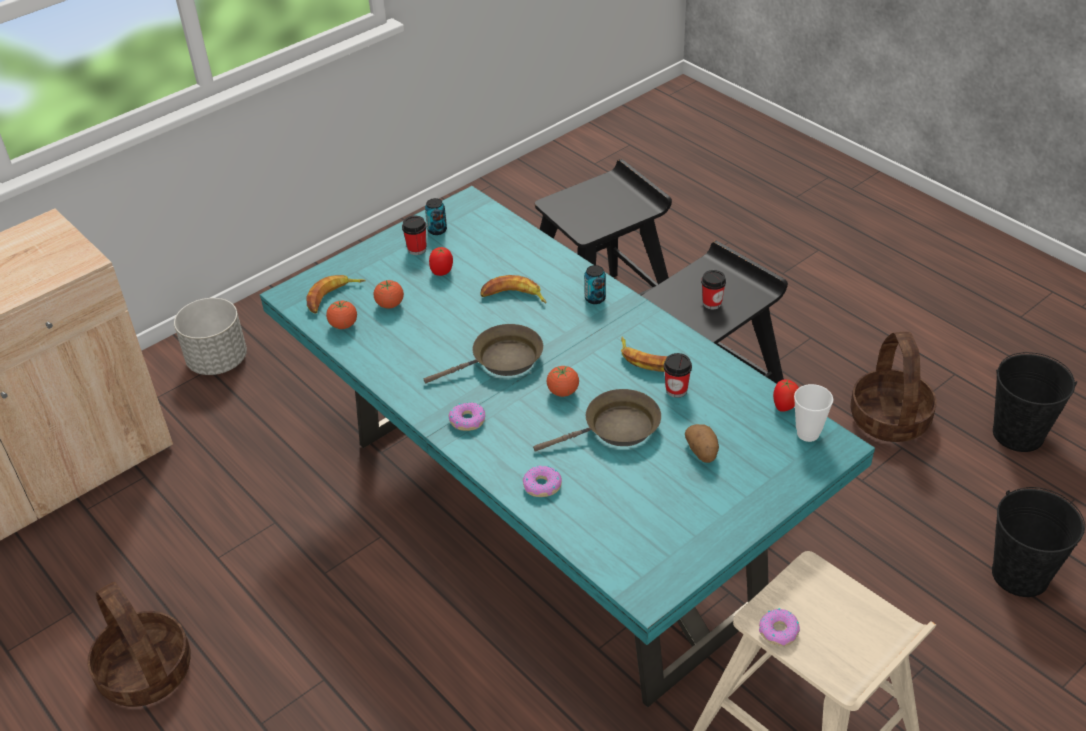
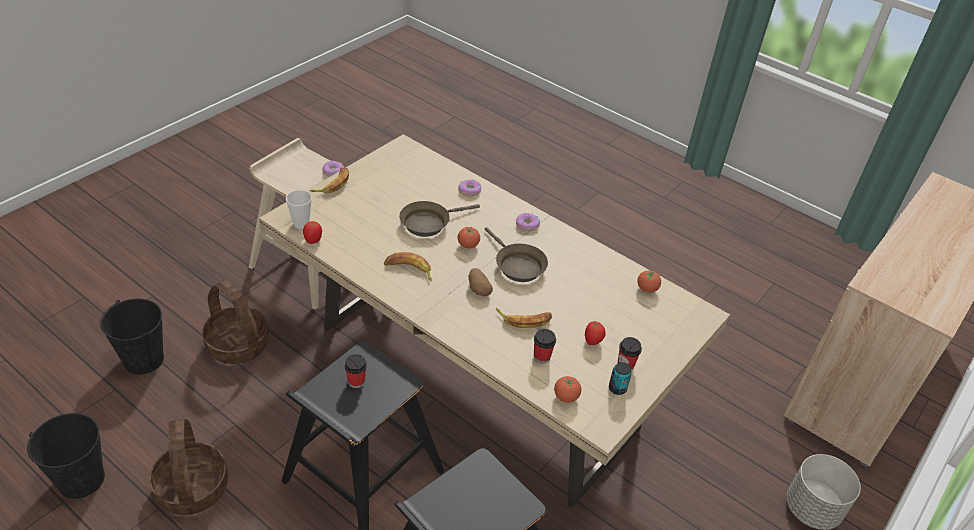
camera: 165 degrees right, 0 degrees up
(147, 671) = (688, 277): basket -> basket (237, 345)
(333, 297) = (669, 313): banana -> banana (333, 184)
(390, 304) = (621, 308): tomato -> tomato (566, 397)
(502, 361) = (517, 265): brown frying pan -> brown frying pan turned 90 degrees counterclockwise
(552, 521) = (474, 377): turquoise dining table -> beige dining table
(595, 298) = (457, 320): can -> none
(676, 390) = (388, 249): cup -> cup (542, 357)
(702, 452) = (372, 211): potato -> potato (478, 289)

